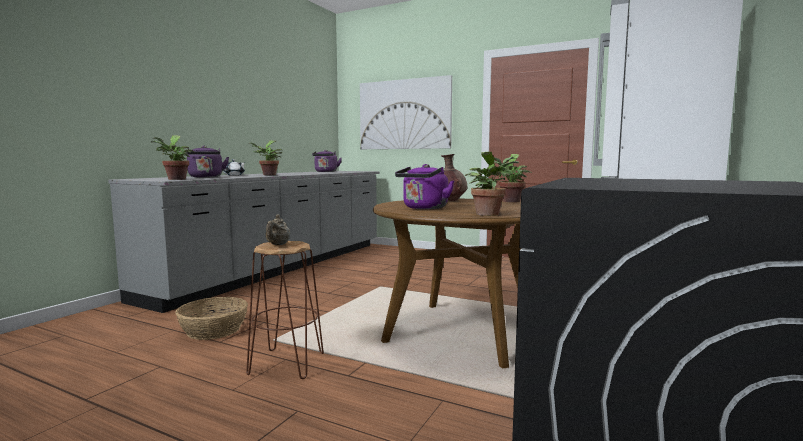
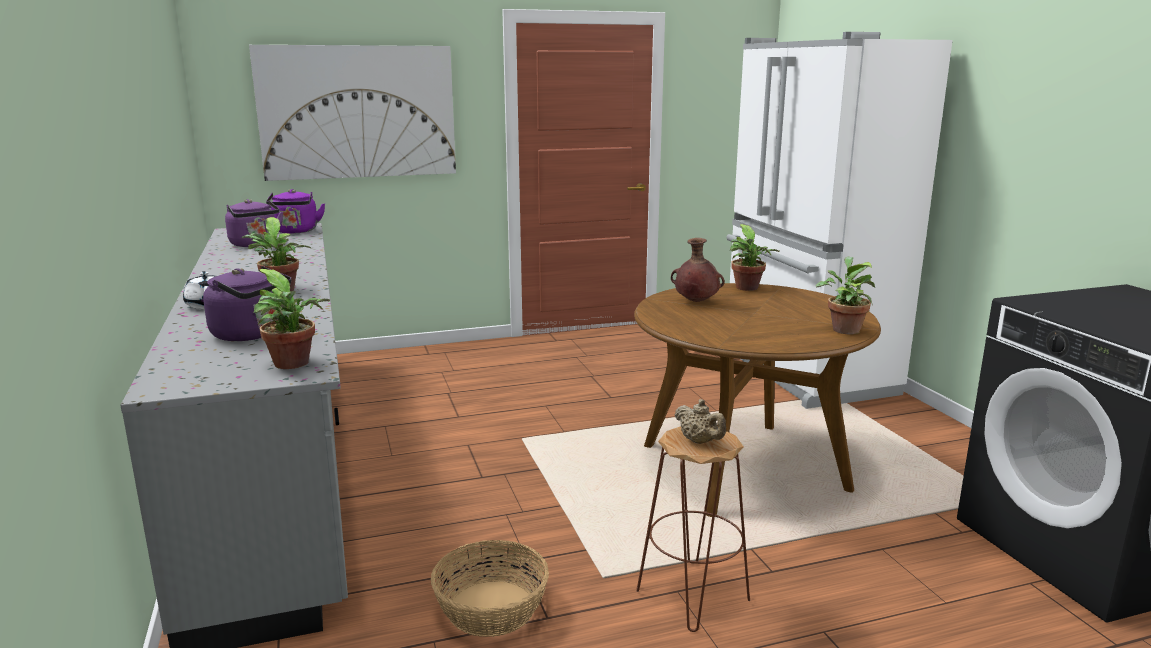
camera: 45 degrees left, 10 degrees up
(424, 208) = (749, 331): purple kettle -> purple kettle (296, 231)

